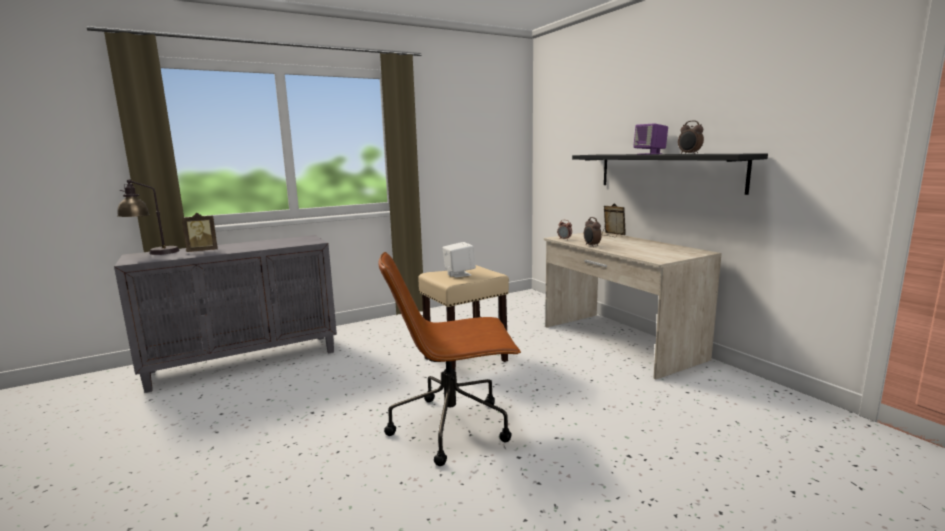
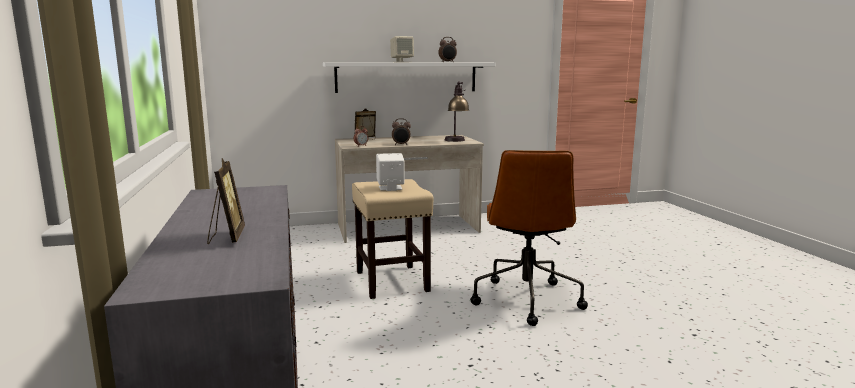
camera: 75 degrees left, 0 degrees up
(152, 253) = (164, 274): table lamp -> table lamp (456, 141)
(650, 154) = (402, 62): purple speaker -> beige speaker
(666, 171) = (406, 77): black shelf -> white shelf

